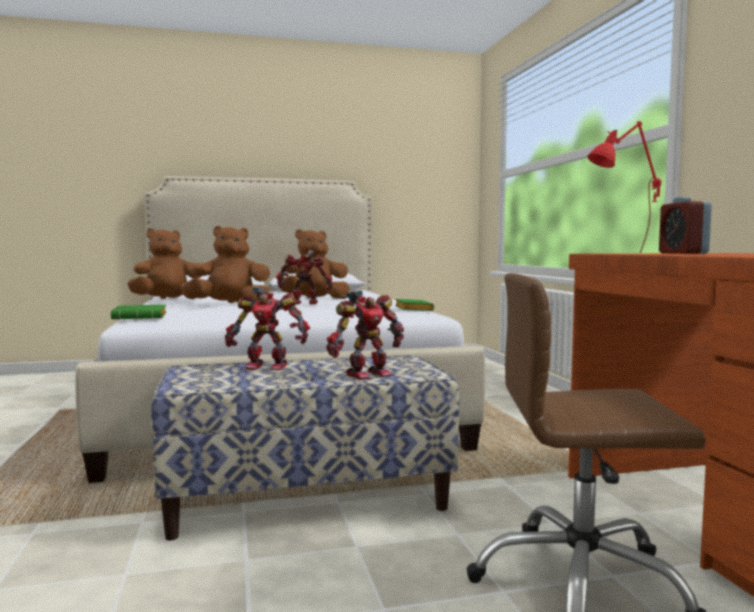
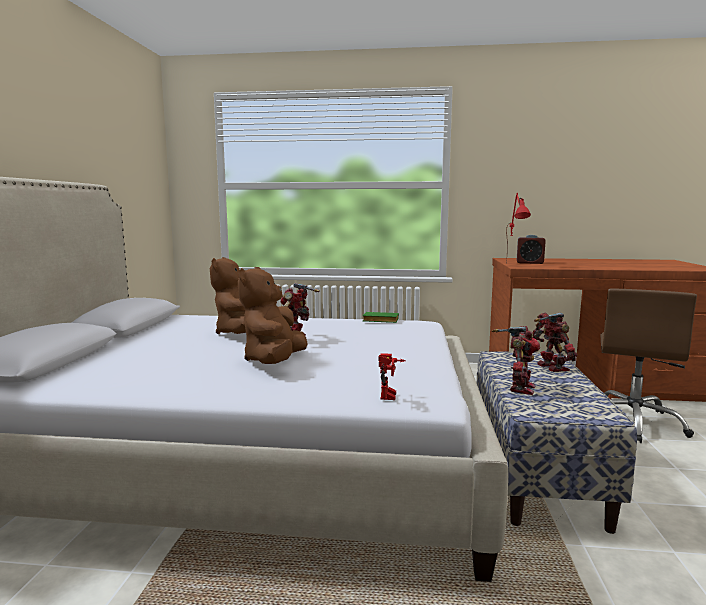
camera: 70 degrees left, 5 degrees up
(141, 317) = (391, 396): green book -> toy robot
(168, 300) = (139, 386): brown plush toy -> none

